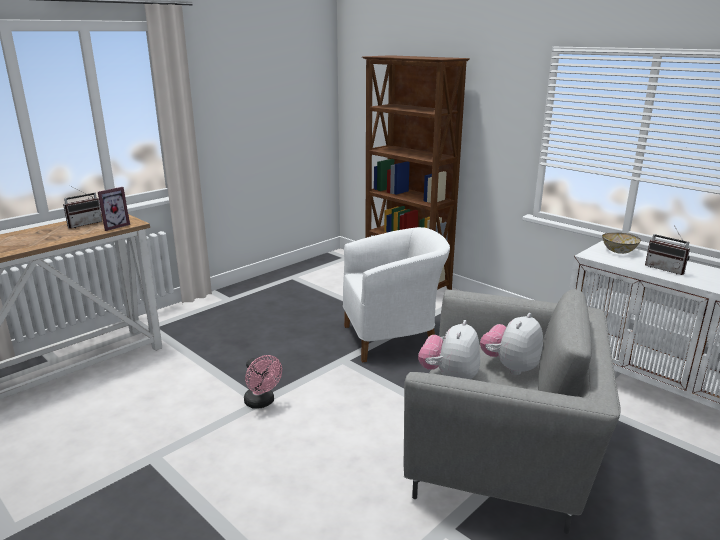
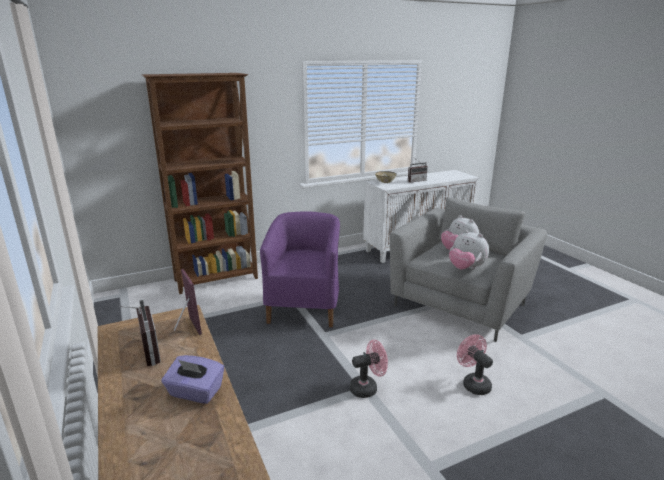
camera: 70 degrees left, 0 degrees up
(37, 241) = (195, 392): none -> purple tissue box
(299, 479) = (473, 383): none -> pink fan
(393, 338) = (305, 306): white armchair -> purple armchair

